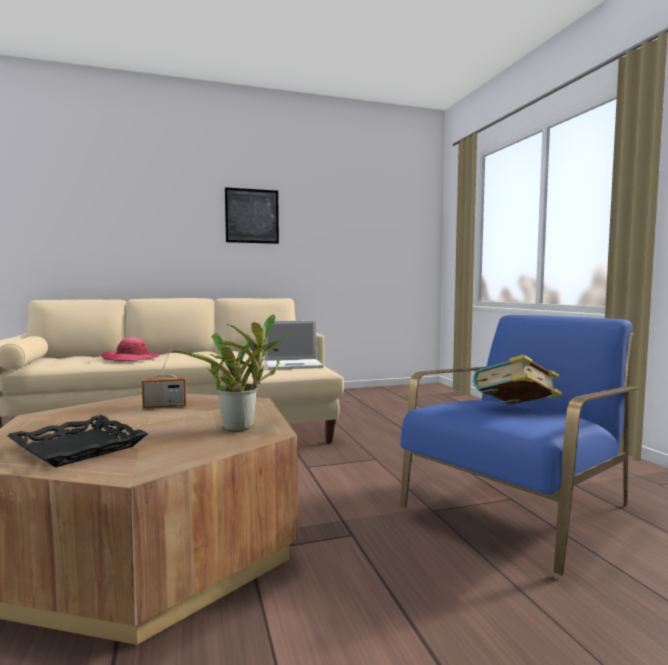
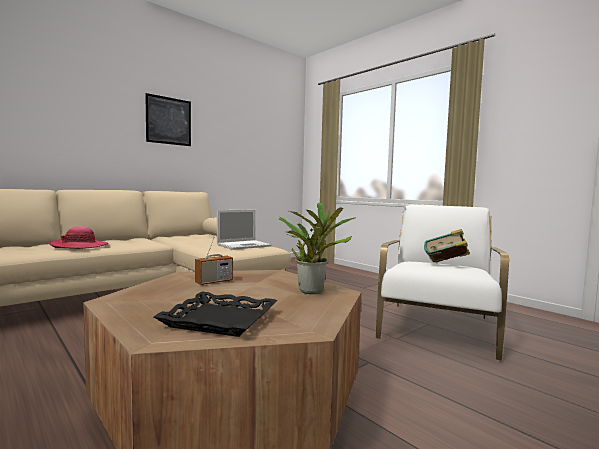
camera: 25 degrees left, 0 degrees up
(516, 509) = (438, 329): blue armchair -> white armchair

